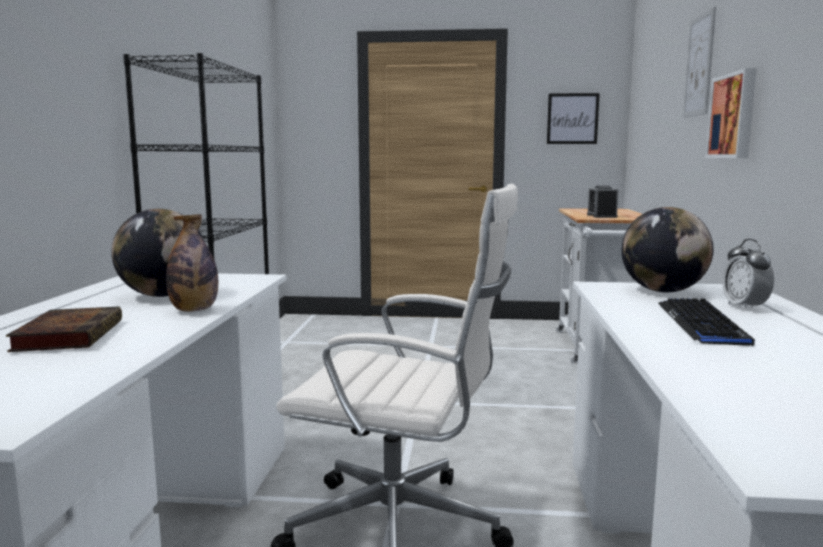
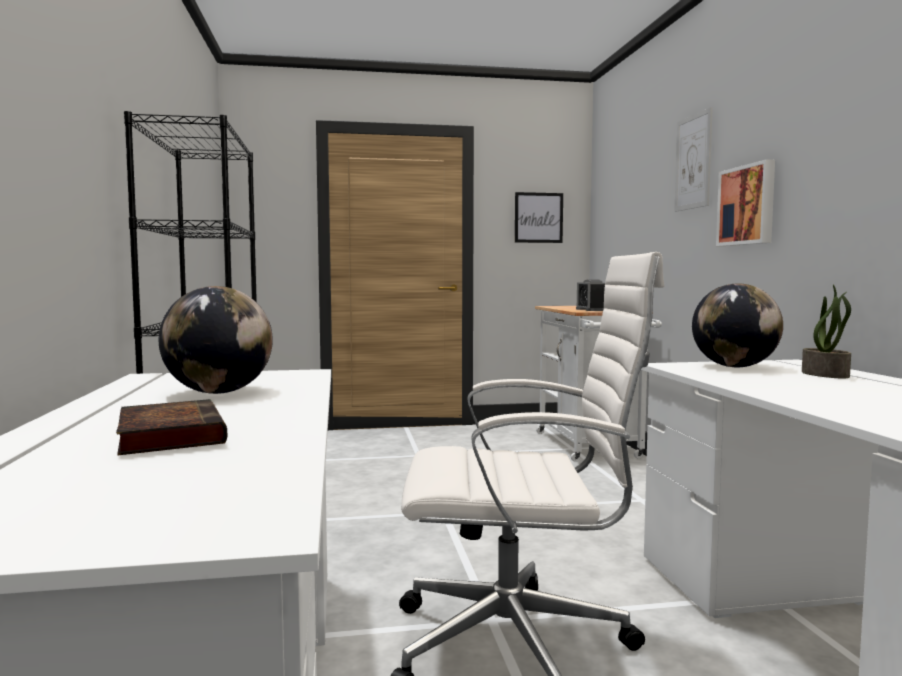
camera: 15 degrees left, 5 degrees down
(194, 310) = (286, 403): bottle -> none
(701, 323) = (817, 387): keyboard -> none
(744, 307) = (826, 375): alarm clock -> potted plant

